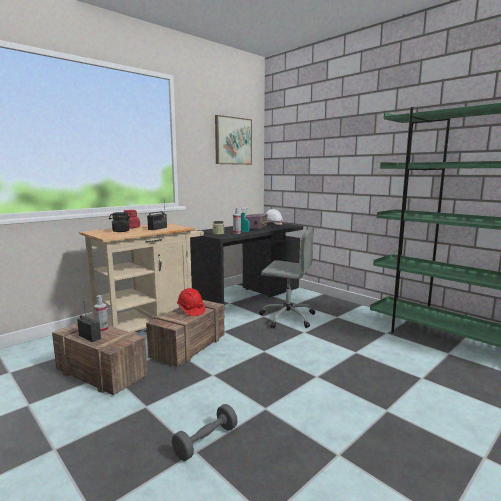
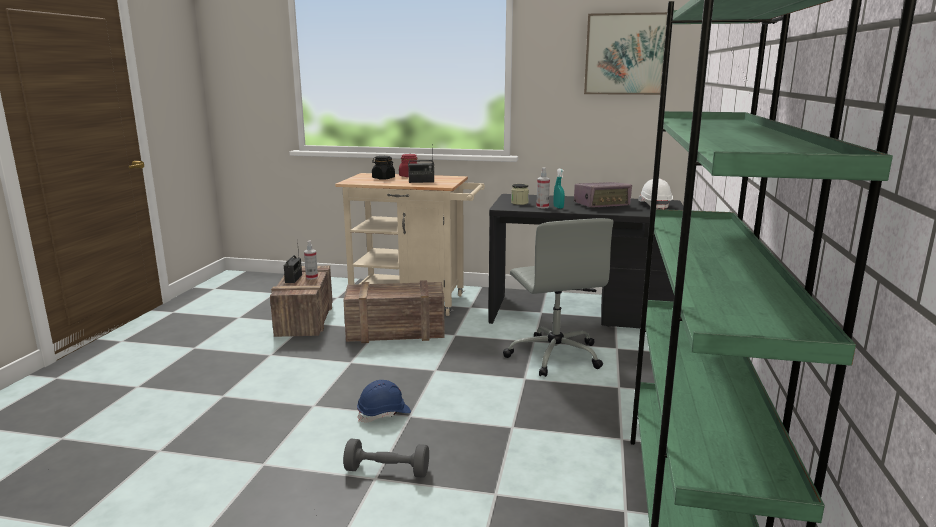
camera: 55 degrees right, 5 degrees up
(191, 310) = (402, 289): red hard hat -> none
(206, 441) = (239, 395): grey dumbbell -> grey dumbbell (387, 471)
(306, 384) = (384, 414): none -> blue hard hat

